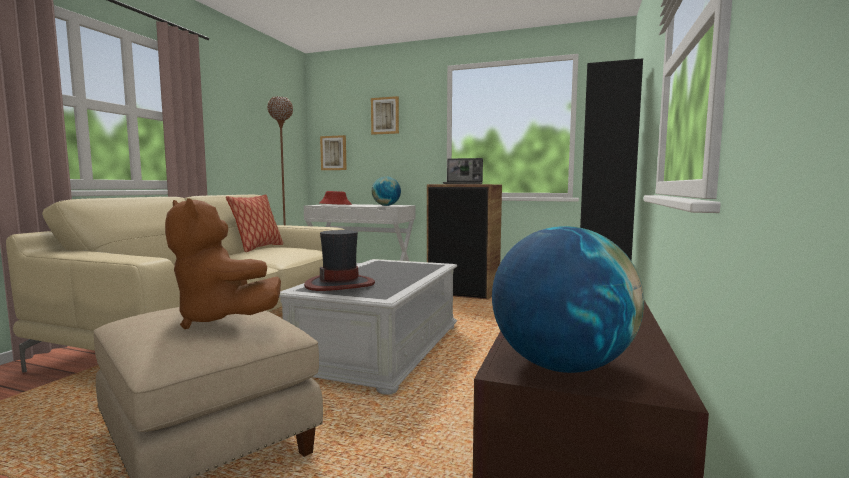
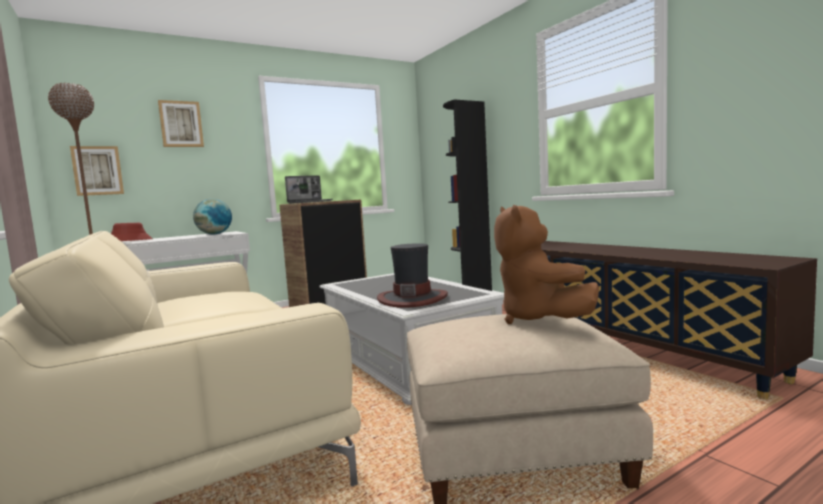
camera: 50 degrees left, 0 degrees up
(220, 319) = (538, 319): brown plush toy -> brown plush toy turned 90 degrees clockwise
(258, 248) = (167, 303): pillow -> none
(561, 366) = (762, 262): globe -> none

